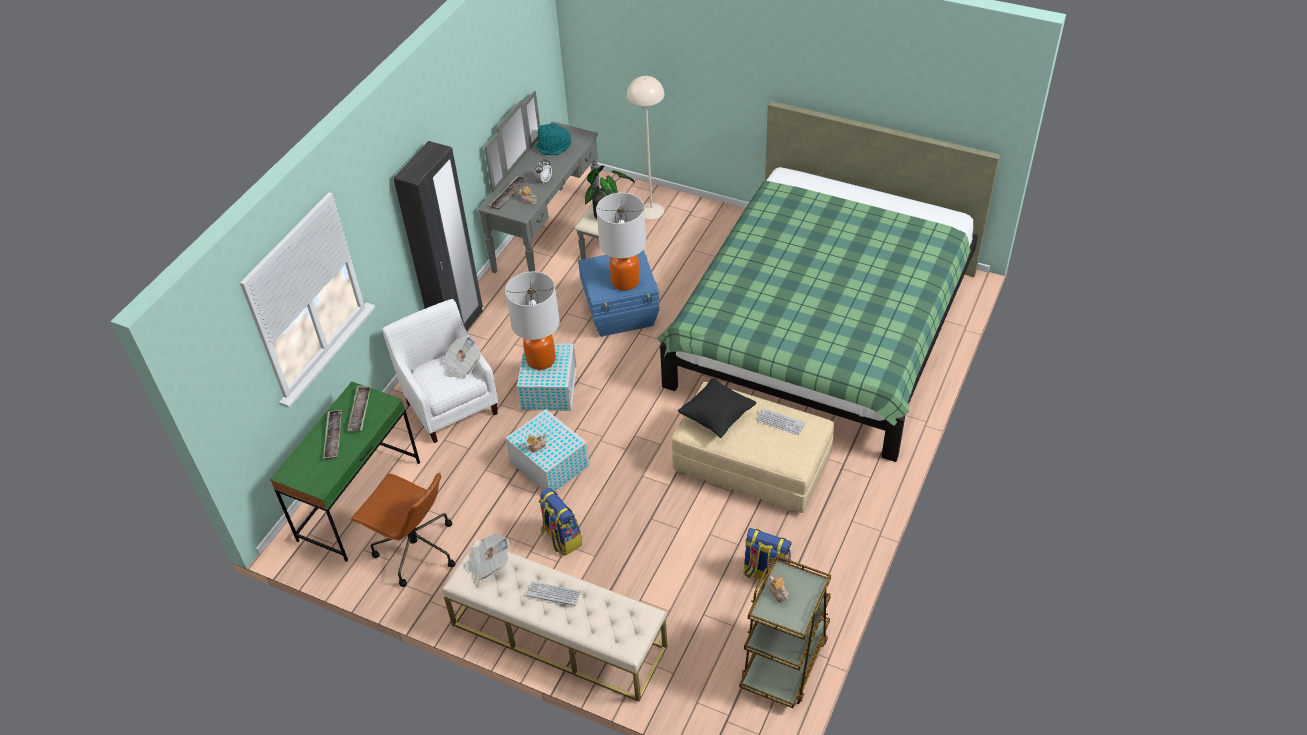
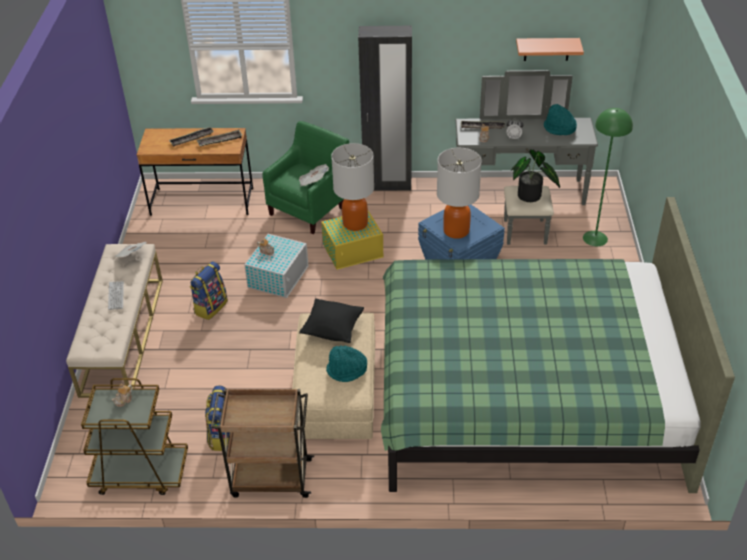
camera: 65 degrees right, 5 degrees down
(360, 501) = (202, 202): green desk -> brown desk
(415, 550) = (171, 241): brown office chair -> none
(451, 403) = (310, 209): white armchair -> green armchair
(511, 81) = (546, 49): none -> shelf
(549, 388) = (353, 250): white storage box -> yellow storage box
(651, 211) = (595, 238): beige floor lamp -> green floor lamp
(780, 422) = (347, 370): keyboard -> turquoise hat
(840, 548) = (269, 478): none -> brown cart

